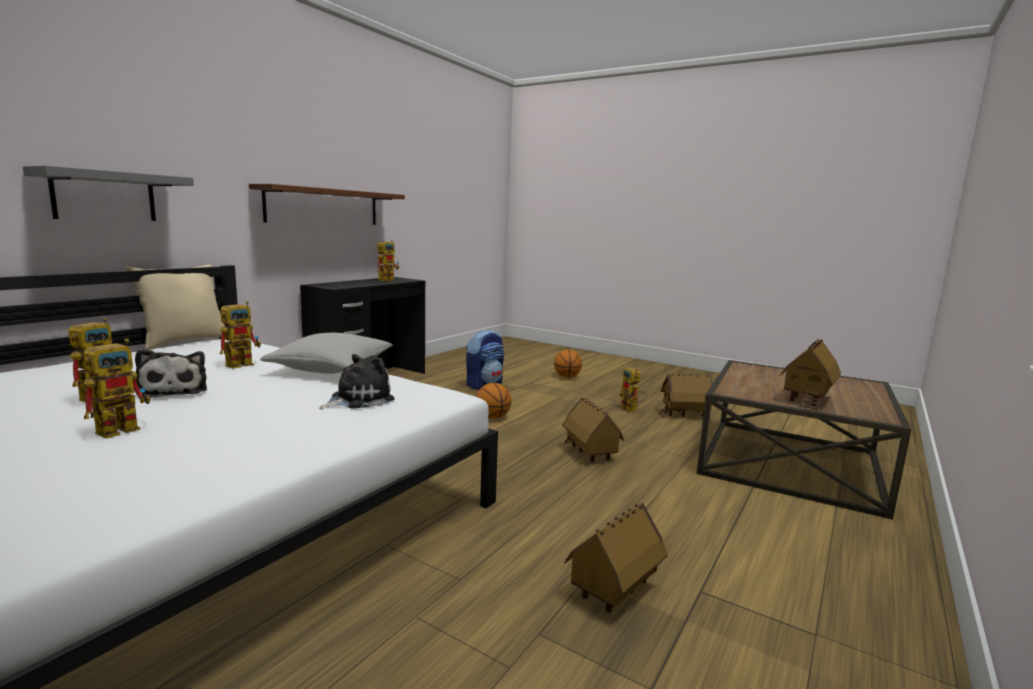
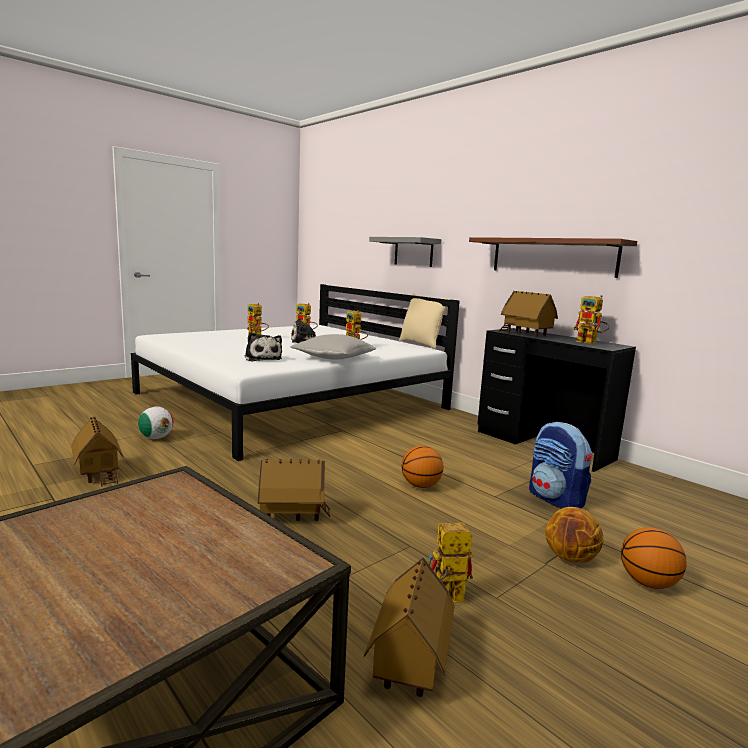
camera: 105 degrees right, 0 degrees up
(443, 600) = (156, 438): none -> football
(559, 386) = (570, 558): none -> basketball
(807, 399) = (72, 527): toy house -> toy house (526, 334)

